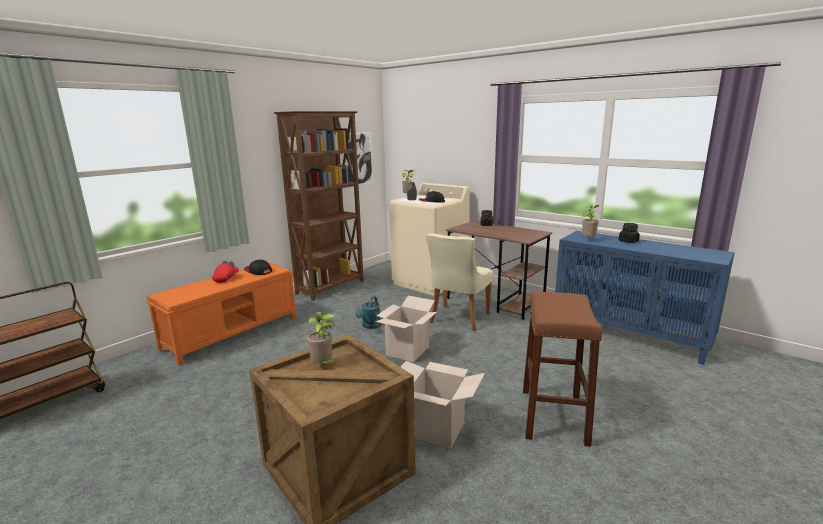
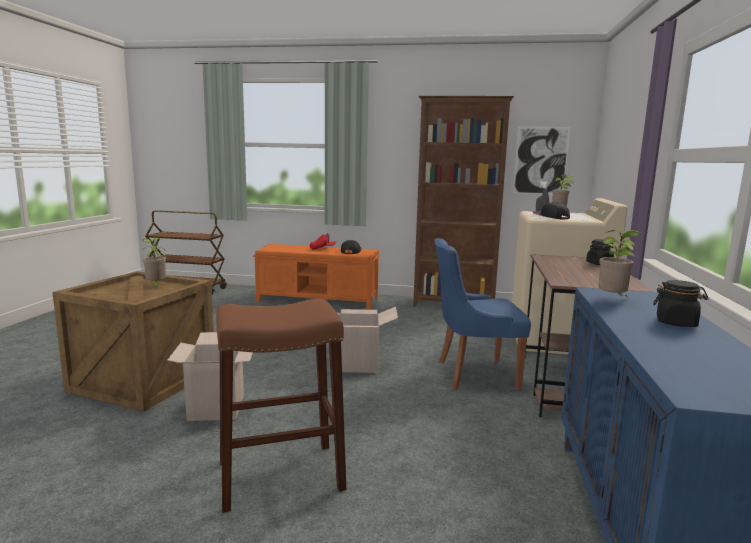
camera: 60 degrees right, 5 degrees down
(370, 326) = (391, 338): turquoise watering can -> none
(458, 319) = (473, 374): beige chair -> blue chair

